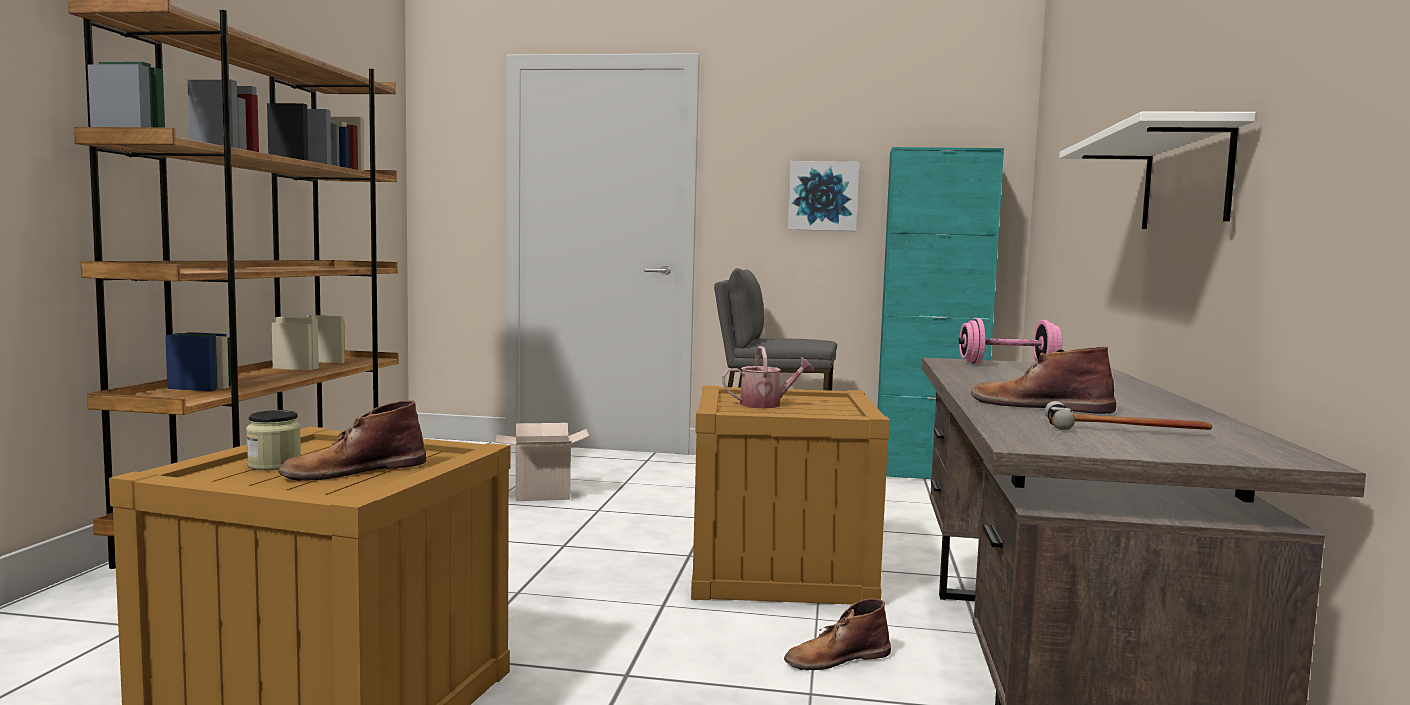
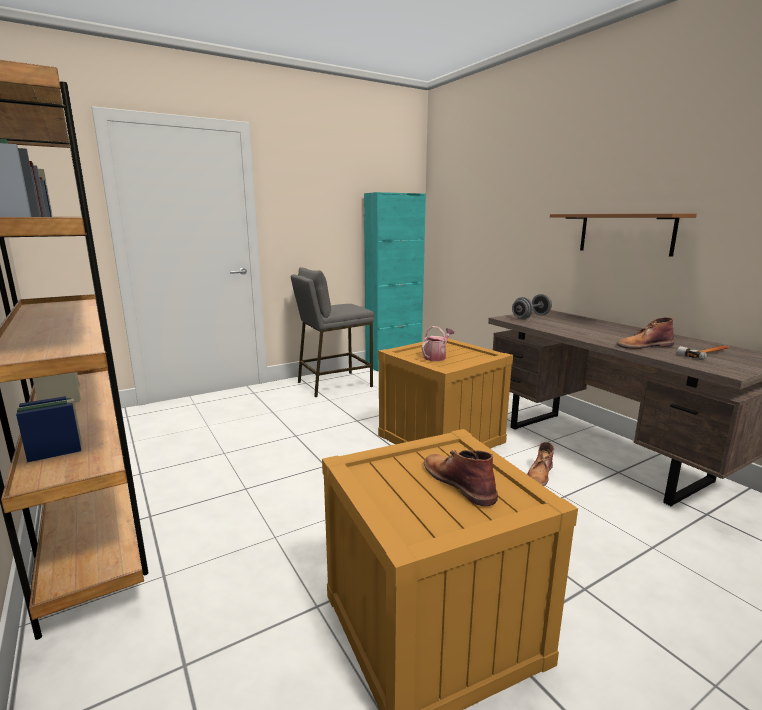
camera: 40 degrees left, 10 degrees up
(274, 465) = (409, 499): jar -> none
(353, 470) = (458, 482): brown boot -> brown boot turned 135 degrees clockwise
(540, 495) = (244, 437): cardboard box -> none
(823, 196) = (331, 219): picture -> none
(1008, 365) = (531, 317): pink dumbbell -> grey dumbbell
(1185, 180) = (625, 233): white shelf -> brown shelf

